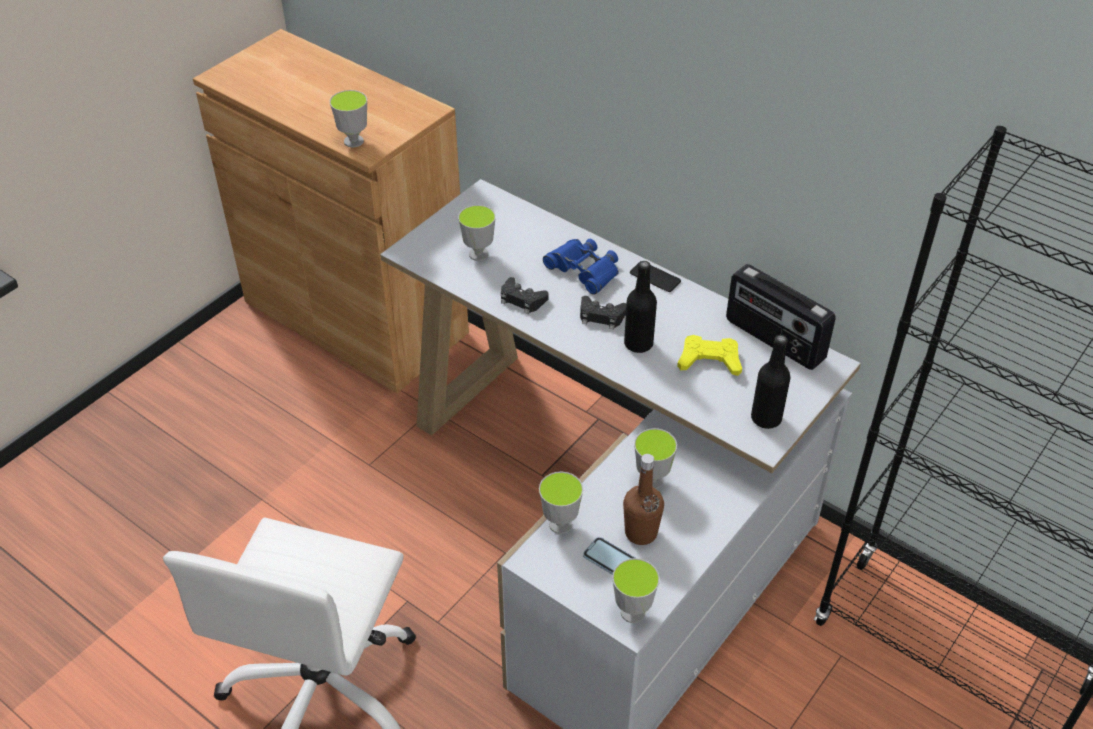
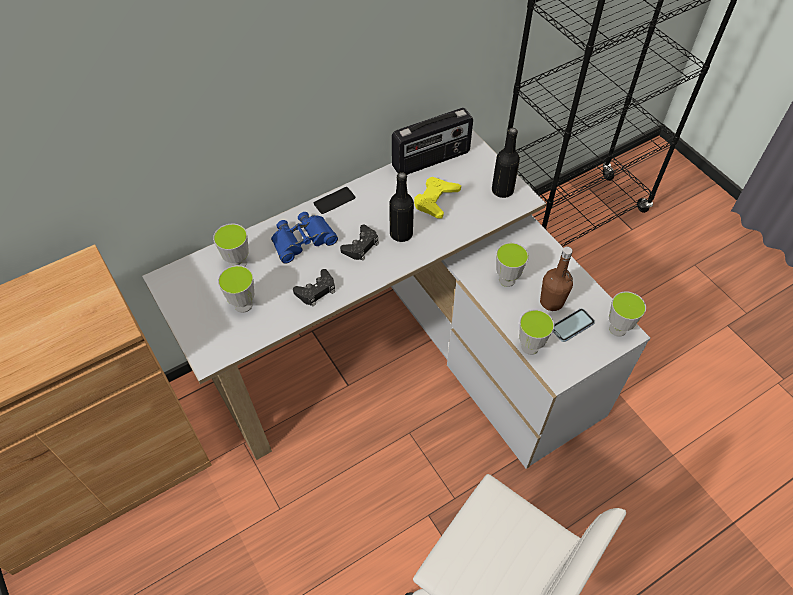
camera: 70 degrees left, 10 degrees up
(353, 141) = (91, 337): cup -> cup (238, 263)

